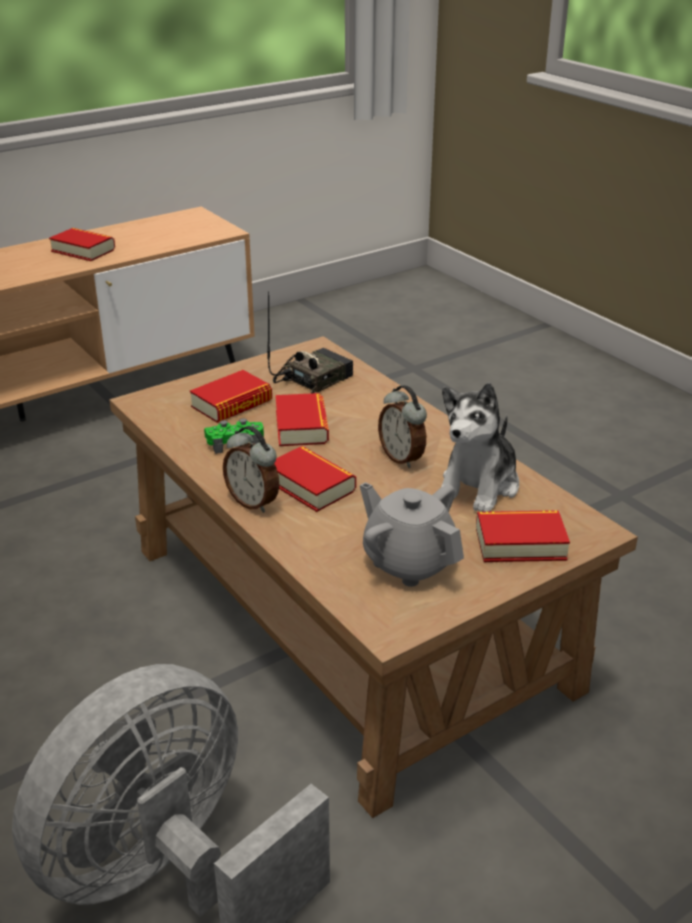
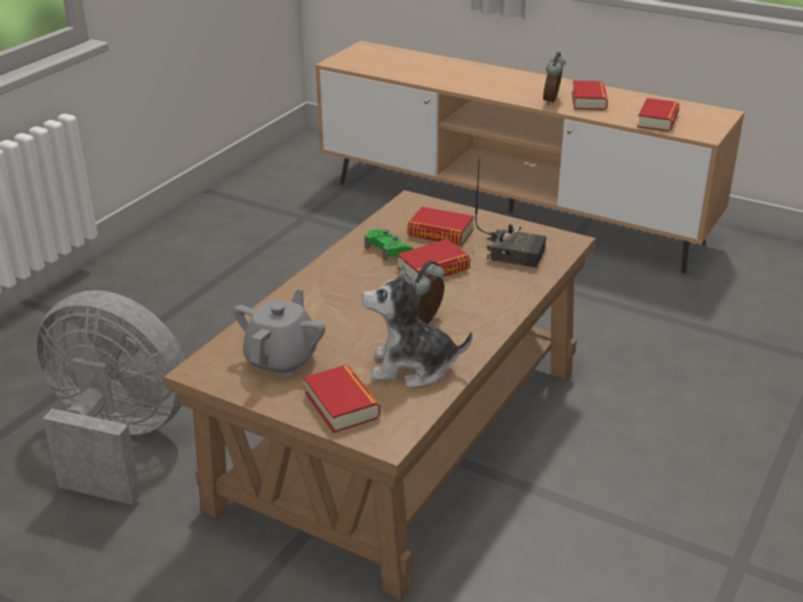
camera: 65 degrees right, 0 degrees up
(253, 502) = (314, 279): alarm clock -> alarm clock (552, 101)
(310, 485) = (353, 295): book -> book (657, 120)

